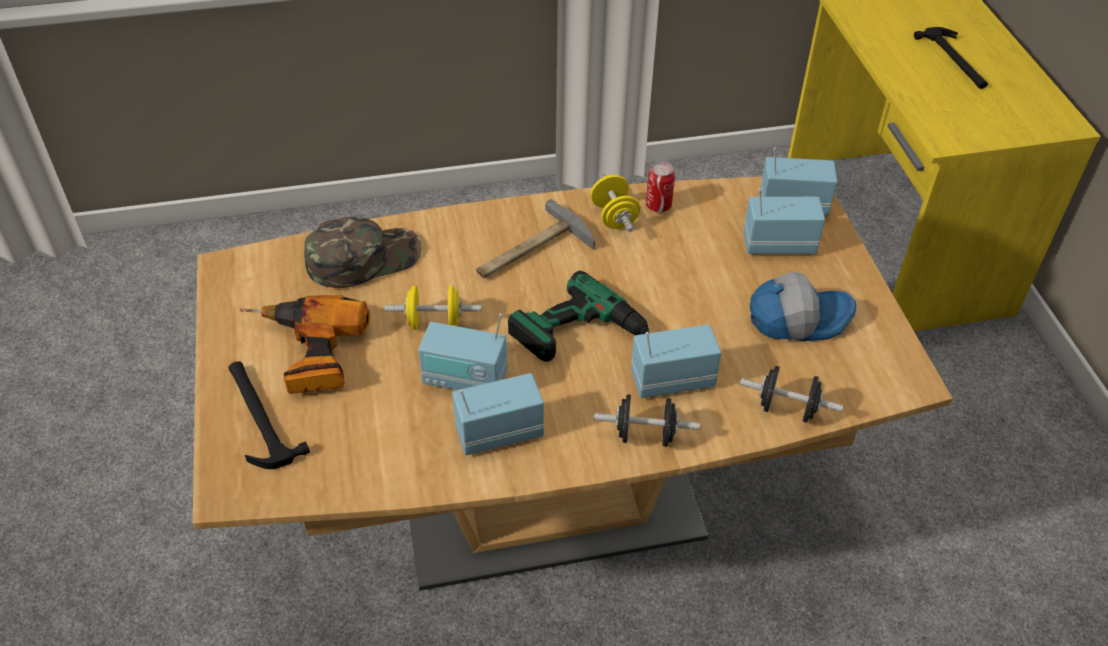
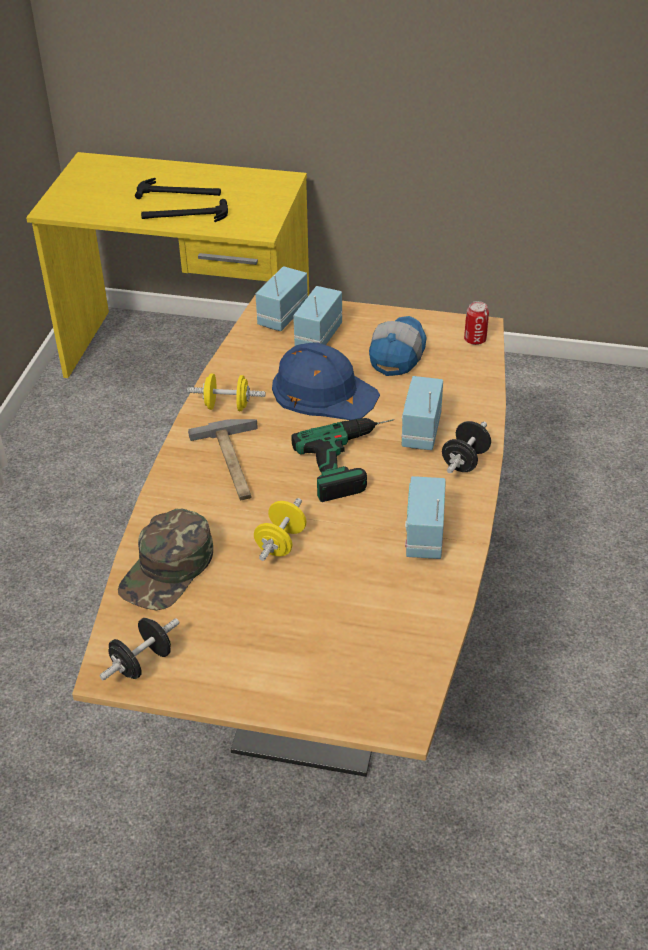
camera: 65 degrees left, 5 degrees down
(258, 416) = (325, 684): hammer -> hammer (185, 216)
(308, 354) = (268, 634): power drill -> none
(364, 258) = (168, 569): green cap -> green cap turned 150 degrees counterclockwise
(464, 380) = (357, 541): radio -> none
(658, 205) = (232, 379): can -> can (475, 340)
(687, 278) = (323, 391): none -> blue hard hat
(787, 408) = (476, 388): black dumbbell -> black dumbbell (142, 662)

